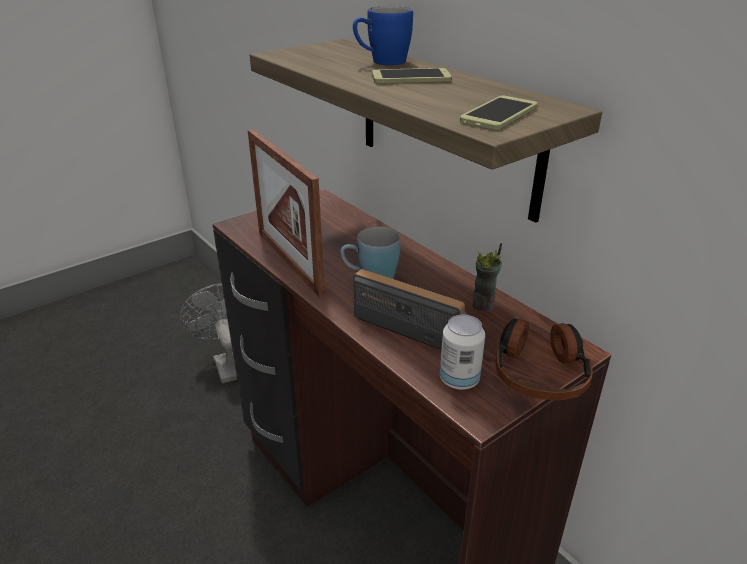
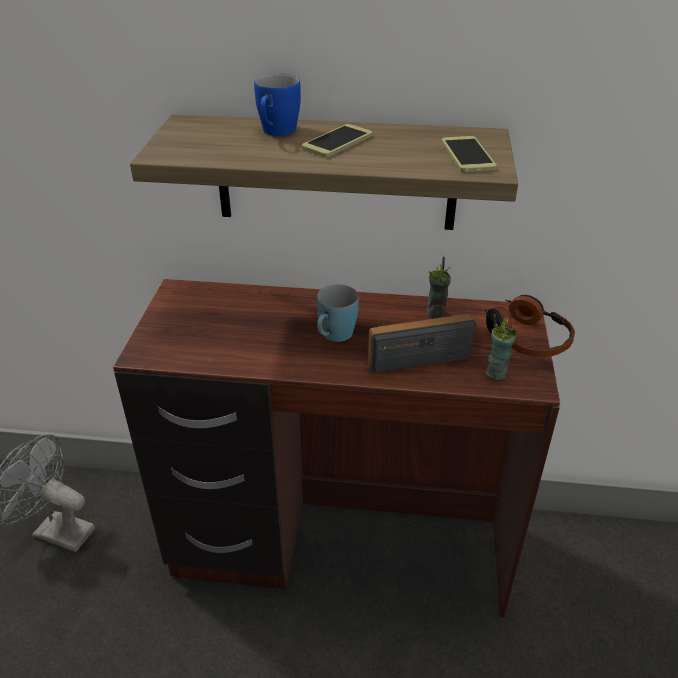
camera: 45 degrees left, 5 degrees up
(289, 262) = (250, 360): picture frame -> none
(459, 380) = (496, 372): can -> cup

